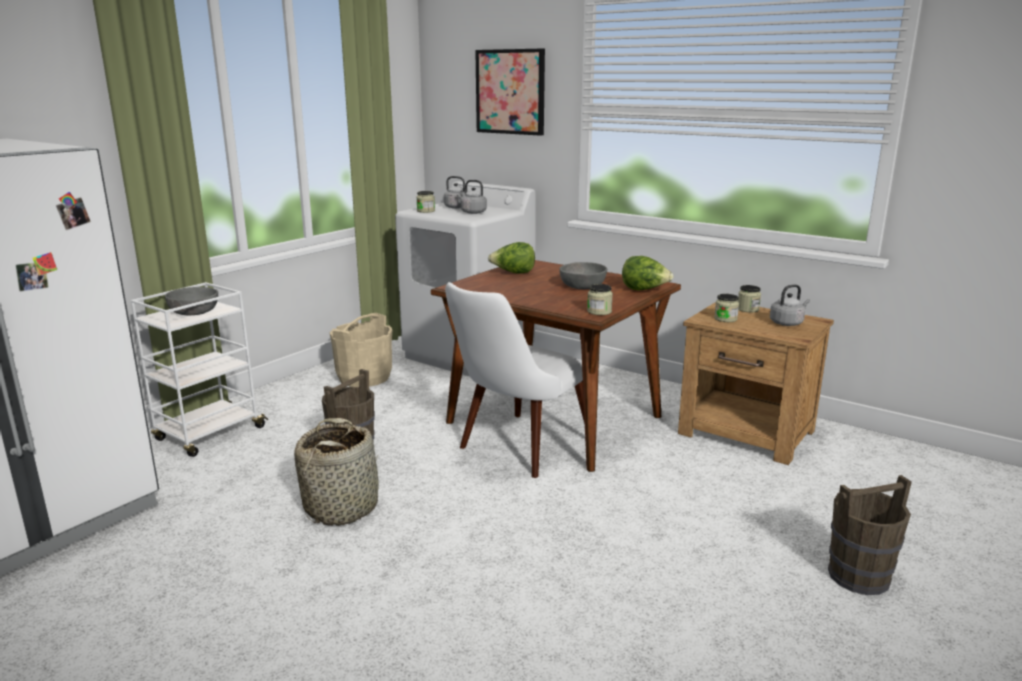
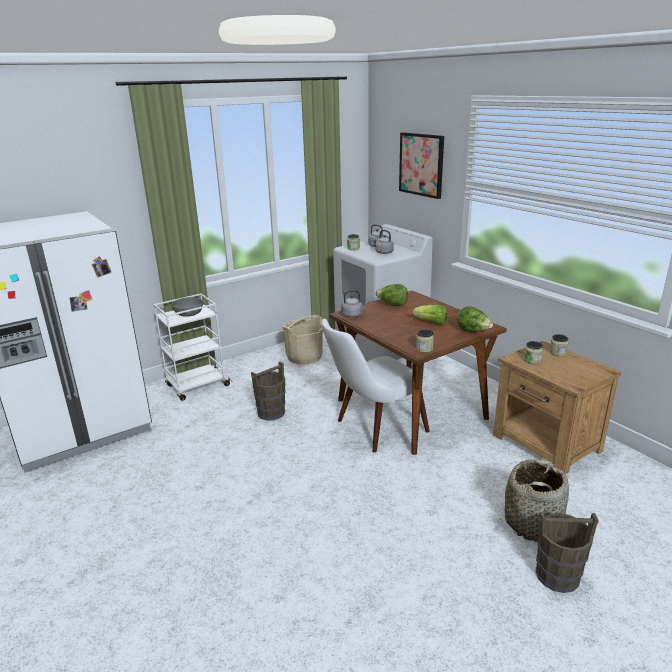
camera: 20 degrees right, 5 degrees up
(342, 507) = (247, 451): basket -> basket (533, 523)
(582, 286) = (431, 323): grey bowl -> lettuce
(787, 323) = (579, 370): grey kettle -> grey kettle (353, 315)

